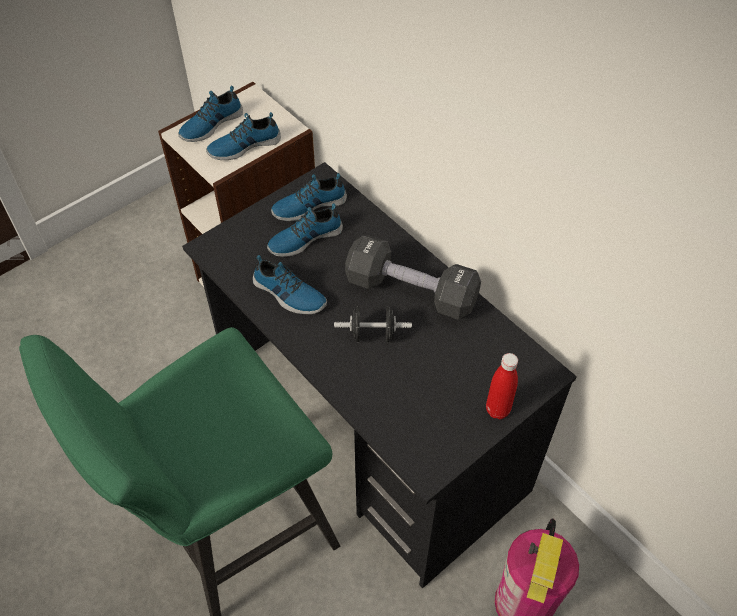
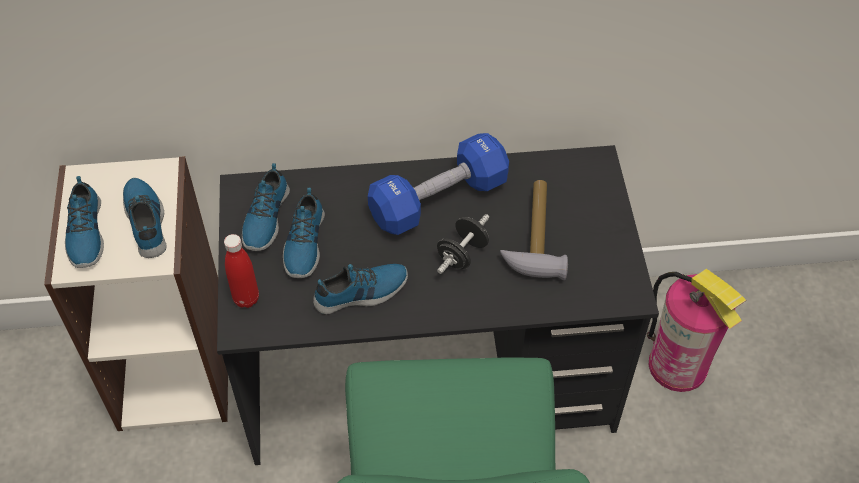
camera: 55 degrees left, 0 degrees up
(244, 145) = (147, 220): shoe -> shoe turned 150 degrees clockwise
(411, 291) = (439, 199): black dumbbell -> blue dumbbell
(430, 370) = (534, 235): none -> hammer
(497, 410) = (608, 214): red bottle -> red bottle (246, 298)

